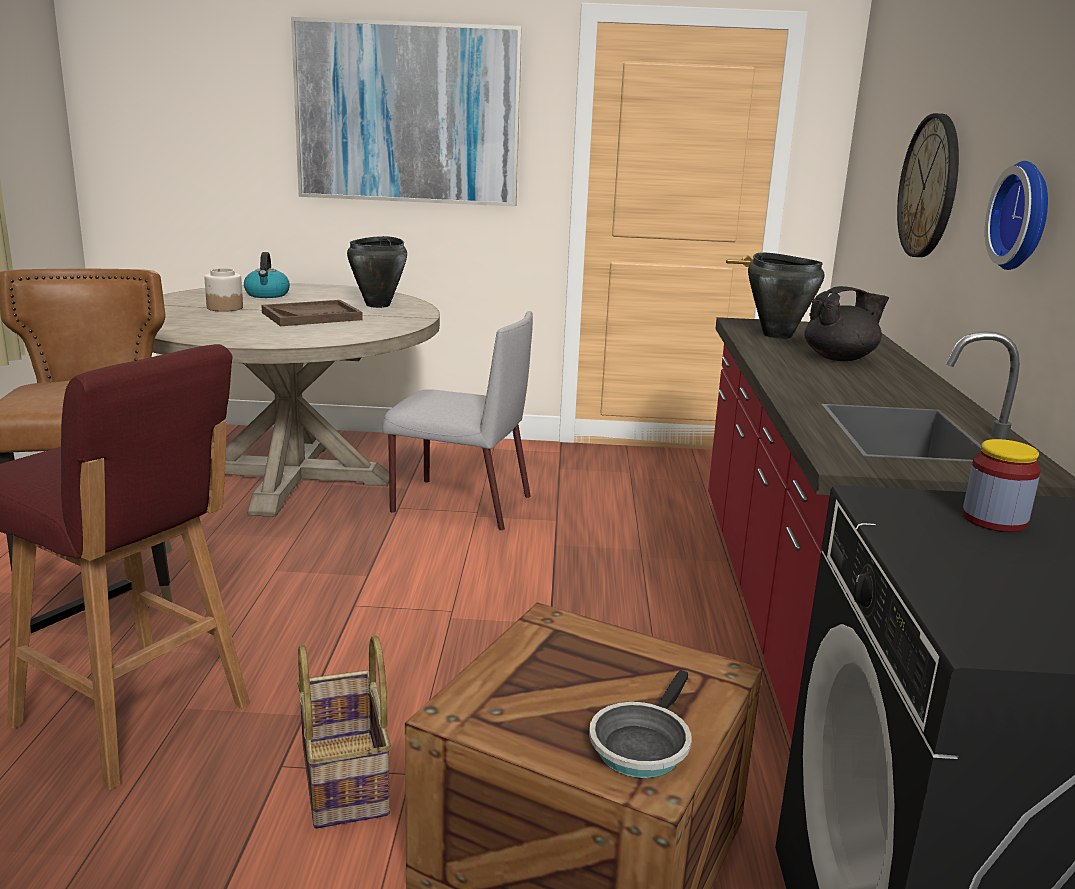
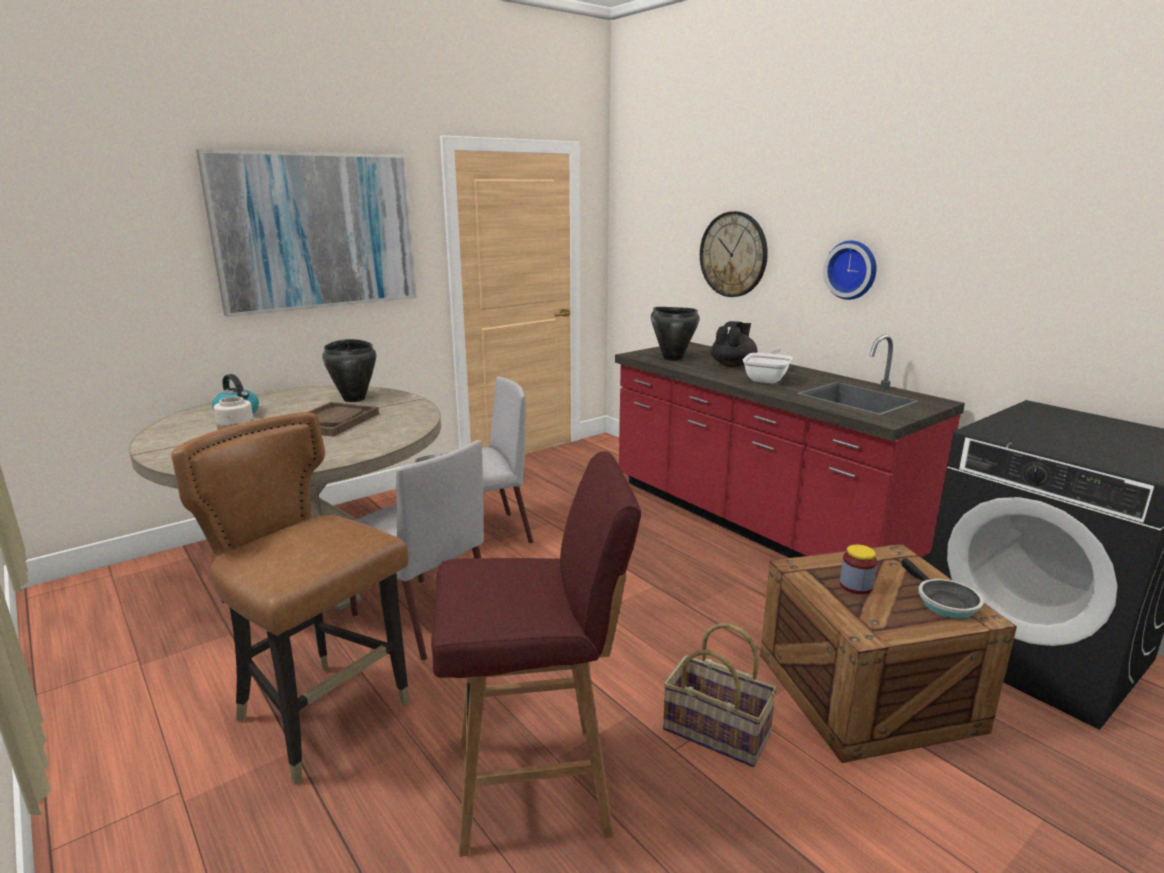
camera: 40 degrees left, 0 degrees up
(295, 547) = (420, 616): none -> grey chair
(835, 381) = (767, 379): none -> frying pan
(994, 520) = (1024, 426): jar -> jar (856, 586)

